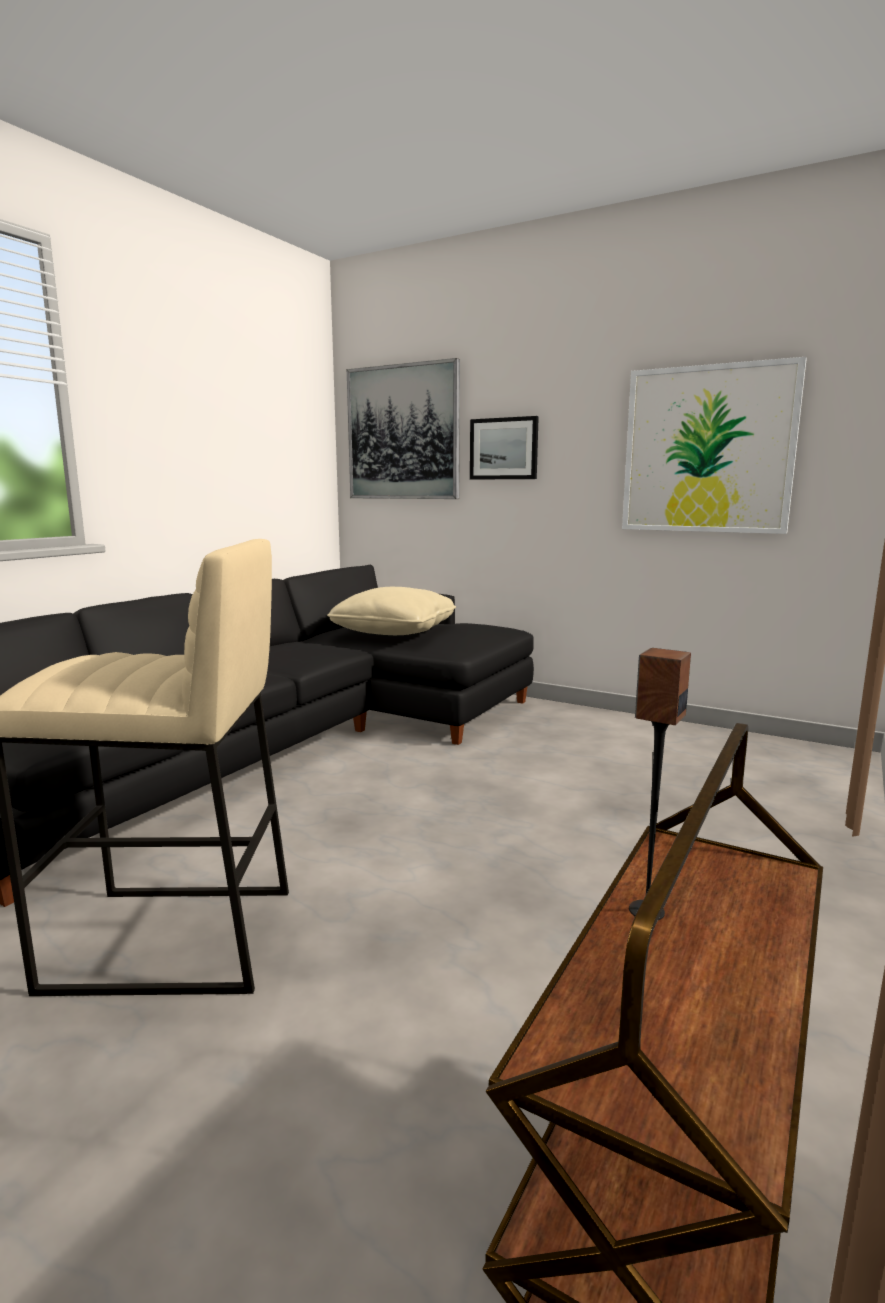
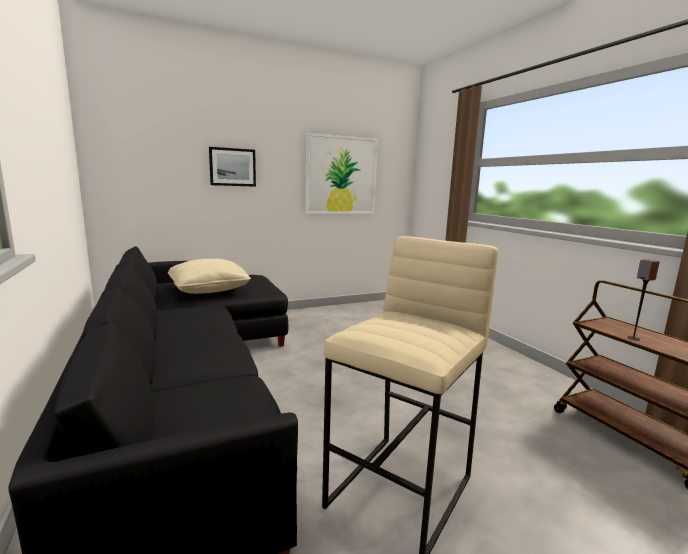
camera: 55 degrees left, 0 degrees up
(403, 433) = (150, 149): picture -> none

